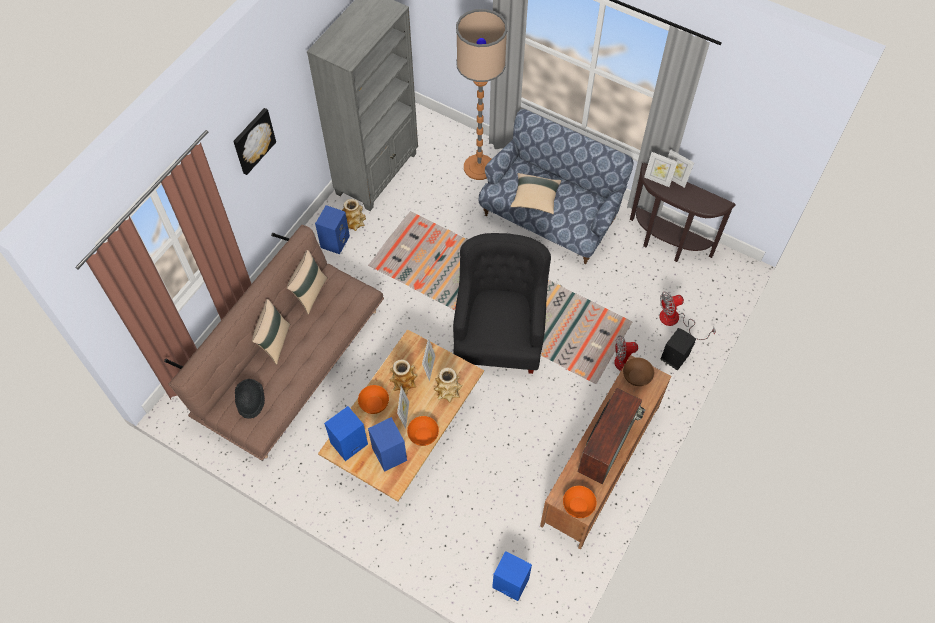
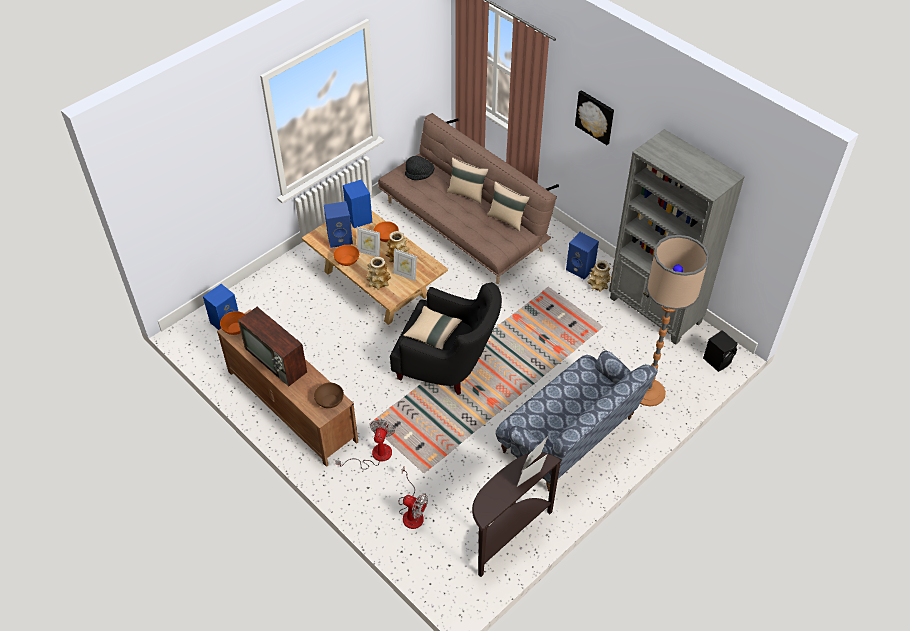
camera: 105 degrees right, 10 degrees down
(535, 199) = (567, 393): beige pillow -> beige pillow (432, 334)
(674, 356) = (373, 497): black speaker -> black speaker (718, 360)
(675, 321) = (411, 512): fan -> fan turned 120 degrees clockwise

